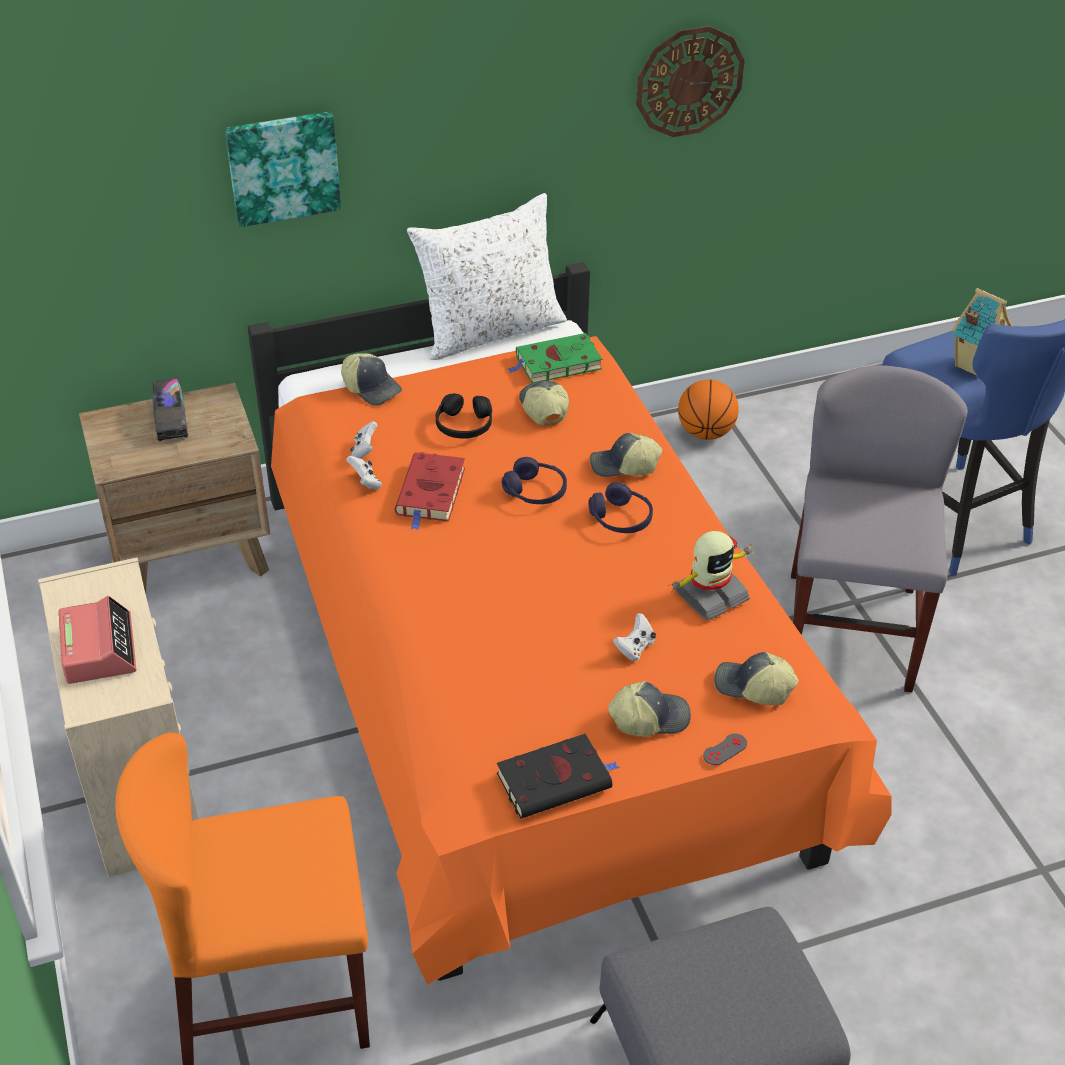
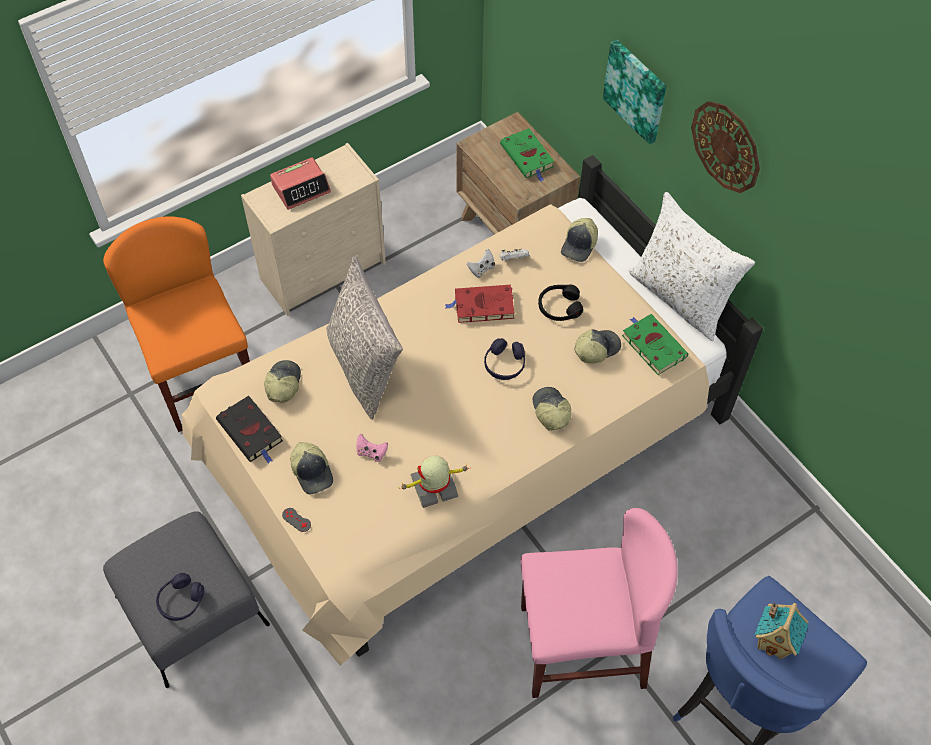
camera: 75 degrees right, 15 degrees up
(171, 420) = (528, 157): toy truck -> green book
(485, 630) = (365, 367): none -> grey pillow
(528, 682) = (464, 446): orange bed -> beige bed
(621, 519) = (493, 420): purple headphones -> purple headphones (181, 601)
(635, 648) = (371, 452): white game controller -> pink game controller
(689, 81) = (870, 299): wall clock -> wall clock (726, 146)
(705, 432) = (771, 508): basketball -> none
(709, 594) = (434, 488): toy robot -> toy robot turned 120 degrees clockwise
(753, 688) = (354, 528): cap -> cap (282, 384)
(850, 631) = (582, 646): grey chair -> pink chair

